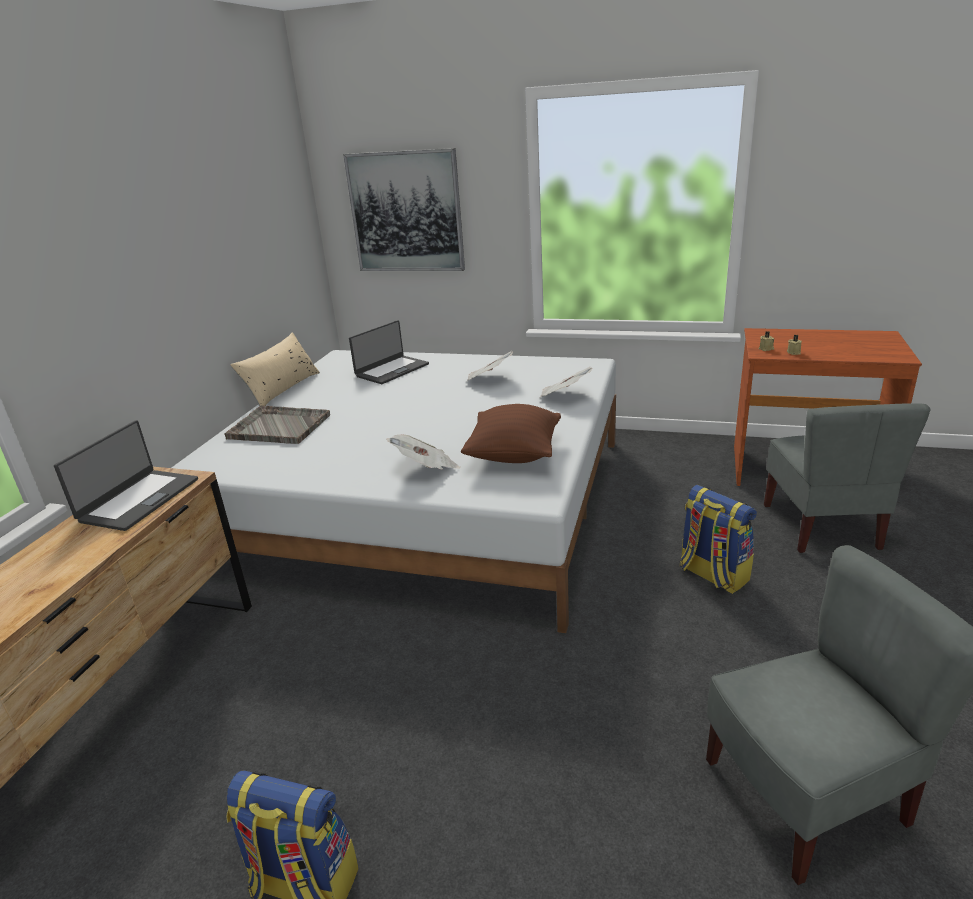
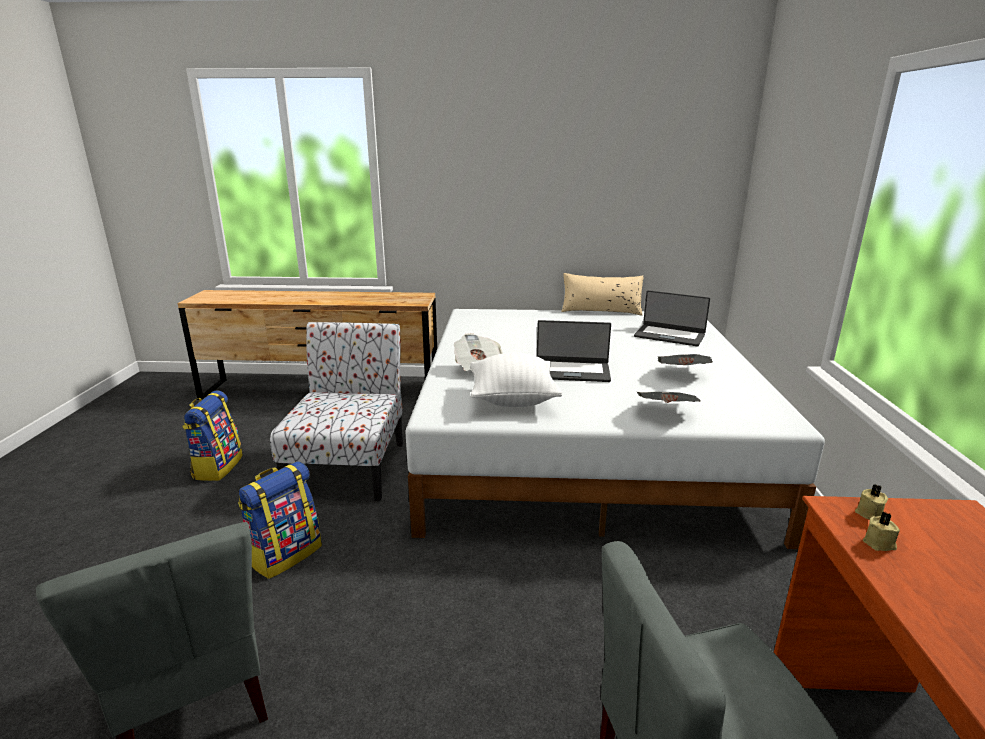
camera: 75 degrees right, 5 degrees down
(138, 500) = (393, 299): laptop -> laptop (572, 371)
(278, 426) = (534, 320): grey tray -> none
(389, 692) = (349, 466): none -> chair
(406, 212) = (784, 199): picture -> none
(514, 455) = (513, 400): brown pillow -> white pillow
(712, 574) = (521, 642): backpack -> backpack (285, 554)

